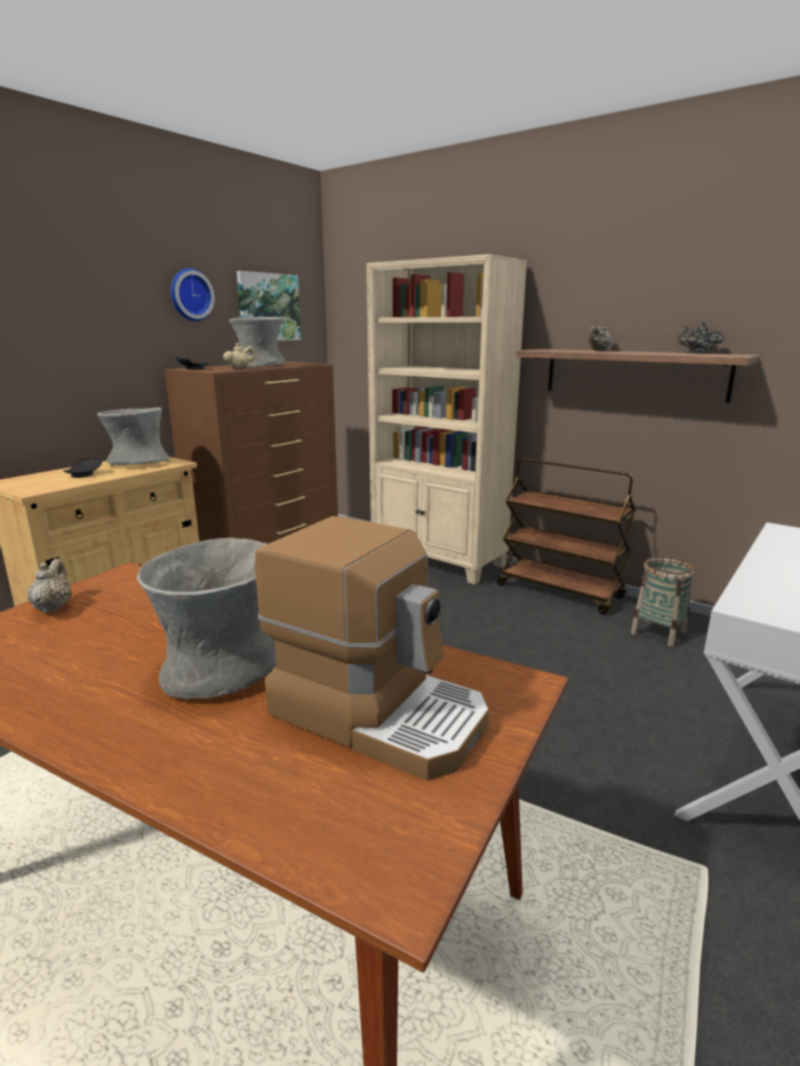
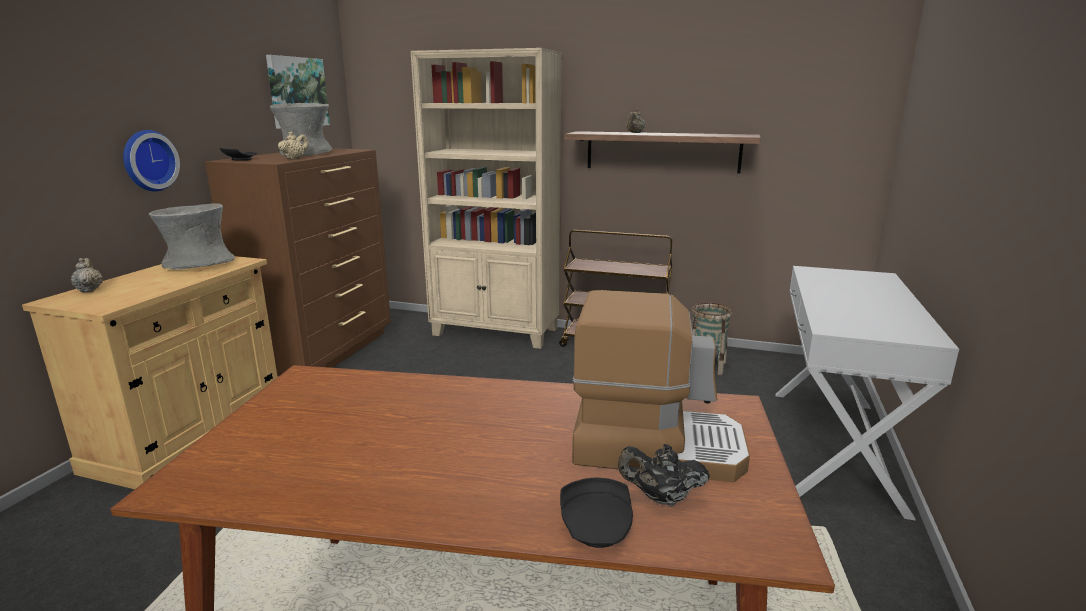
camera: 20 degrees left, 0 degrees up
(53, 607) = (265, 418): beige teapot -> beige teapot (90, 290)
(85, 474) = (149, 283): black plate -> black plate (597, 527)
(190, 295) = (223, 81): wall clock -> wall clock (147, 160)
(222, 668) = (494, 438): grey vase -> none
(697, 353) = (715, 134): black teapot -> black teapot (661, 498)

